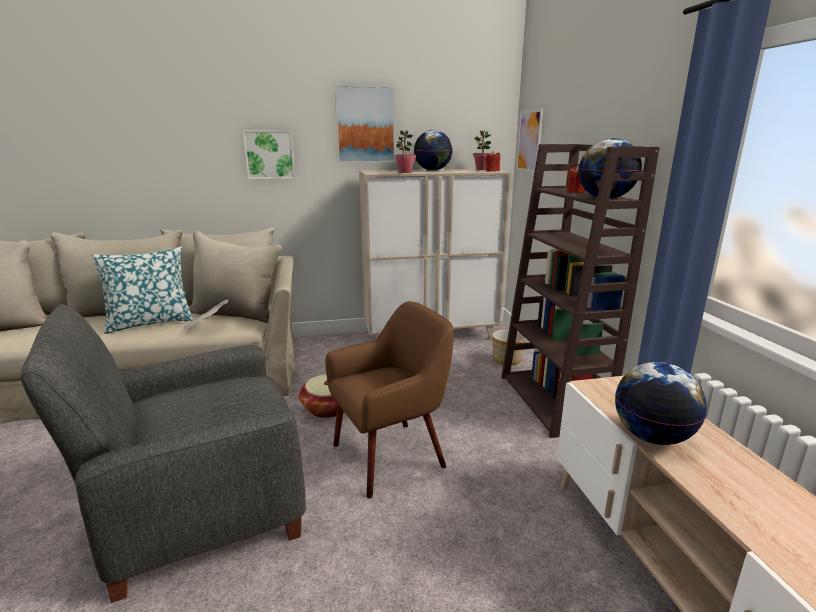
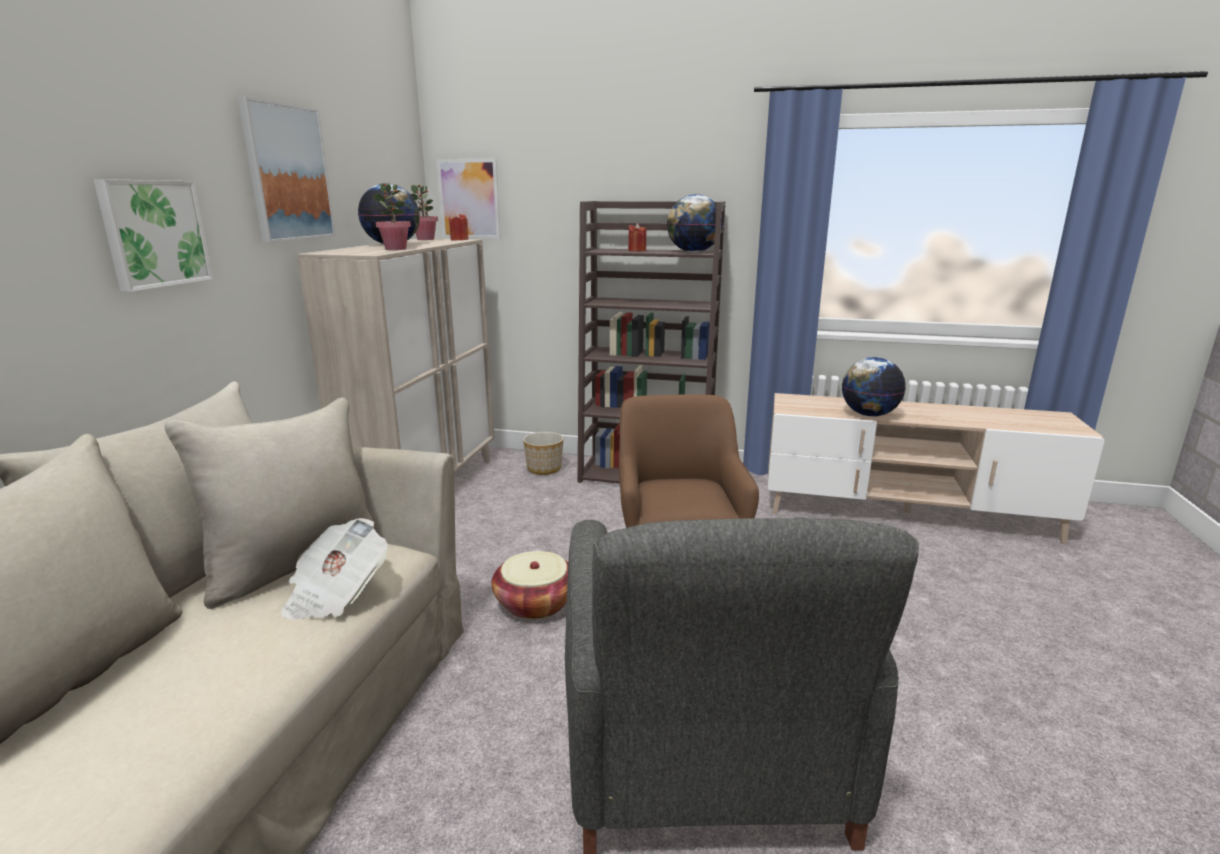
camera: 65 degrees left, 0 degrees up
(150, 322) = (195, 664): pillow -> none

